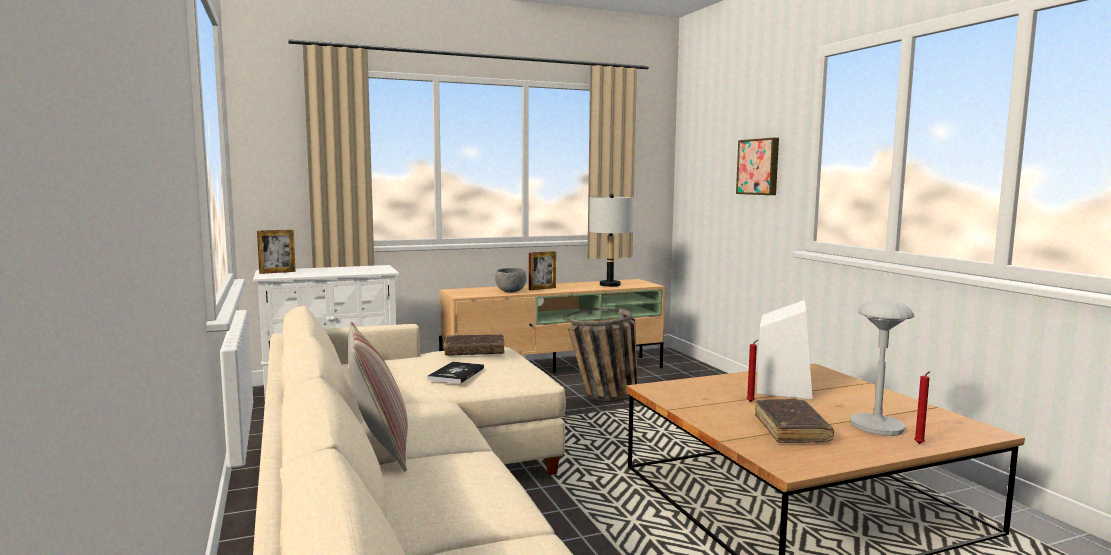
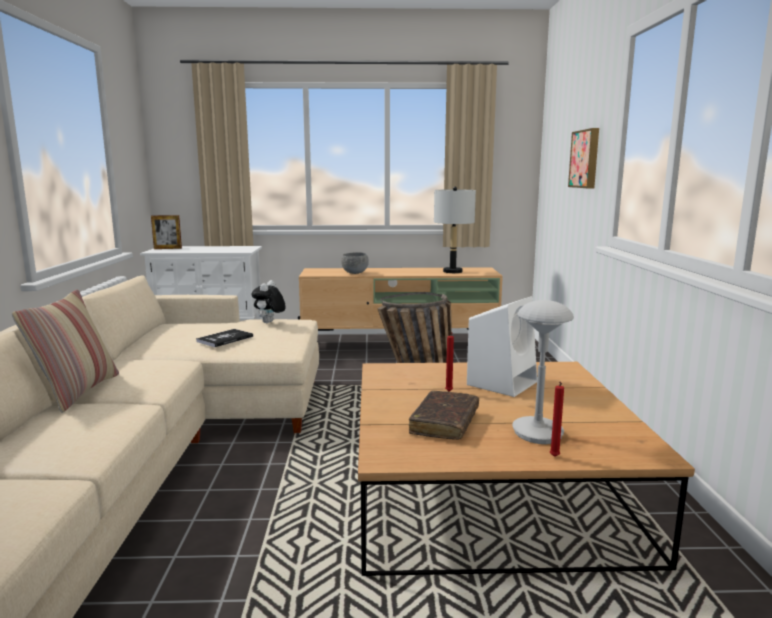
camera: 20 degrees right, 5 degrees up
(474, 352) = (269, 322): brown book -> plush toy
(542, 288) = (386, 272): picture frame -> none

